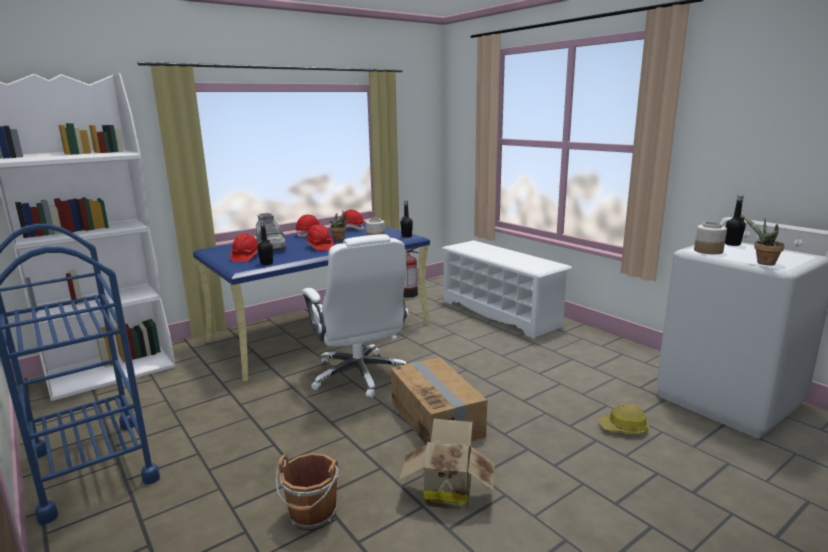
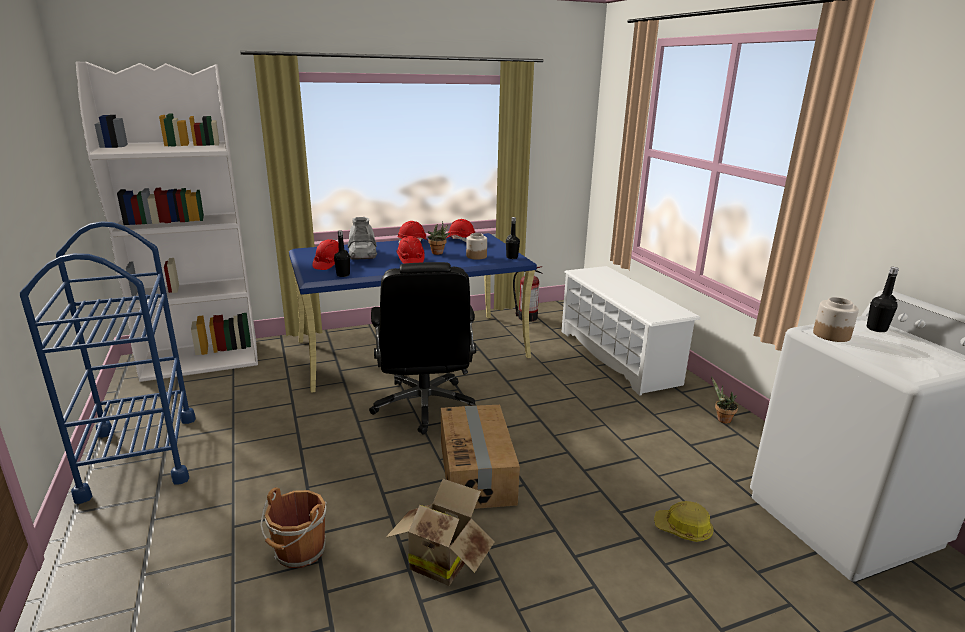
camera: 15 degrees right, 5 degrees up
(359, 375) = (424, 406): white office chair -> black office chair
(763, 263) = (890, 365): potted plant -> potted plant (721, 419)

